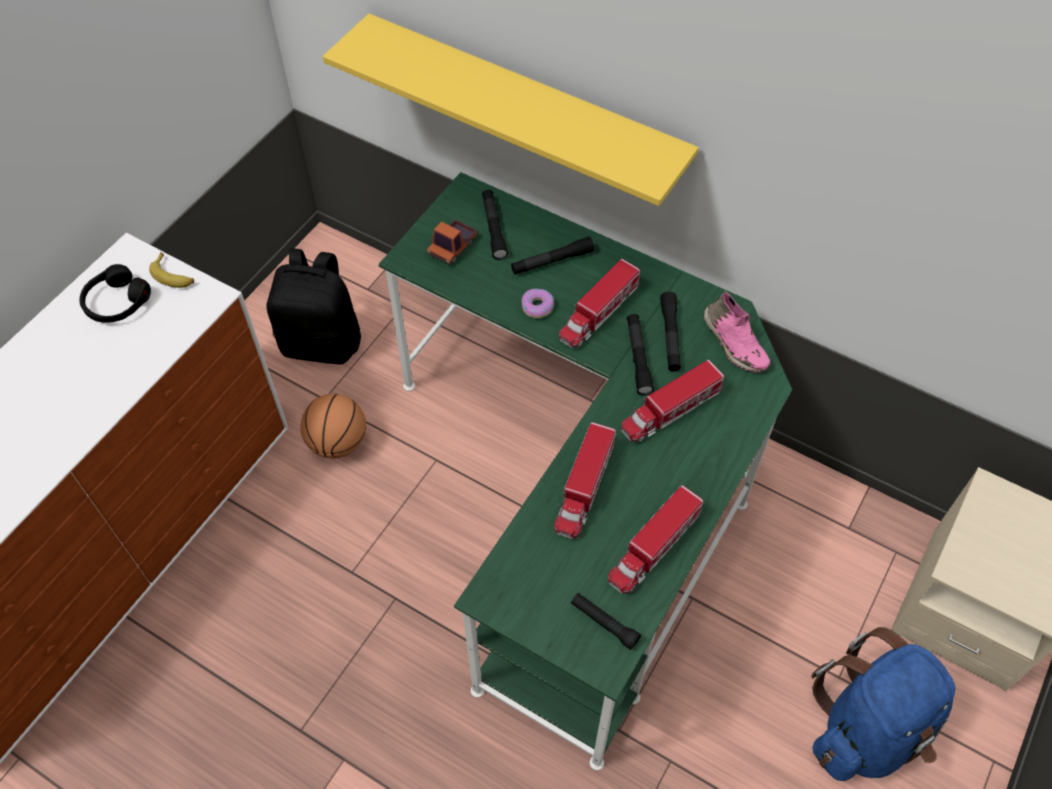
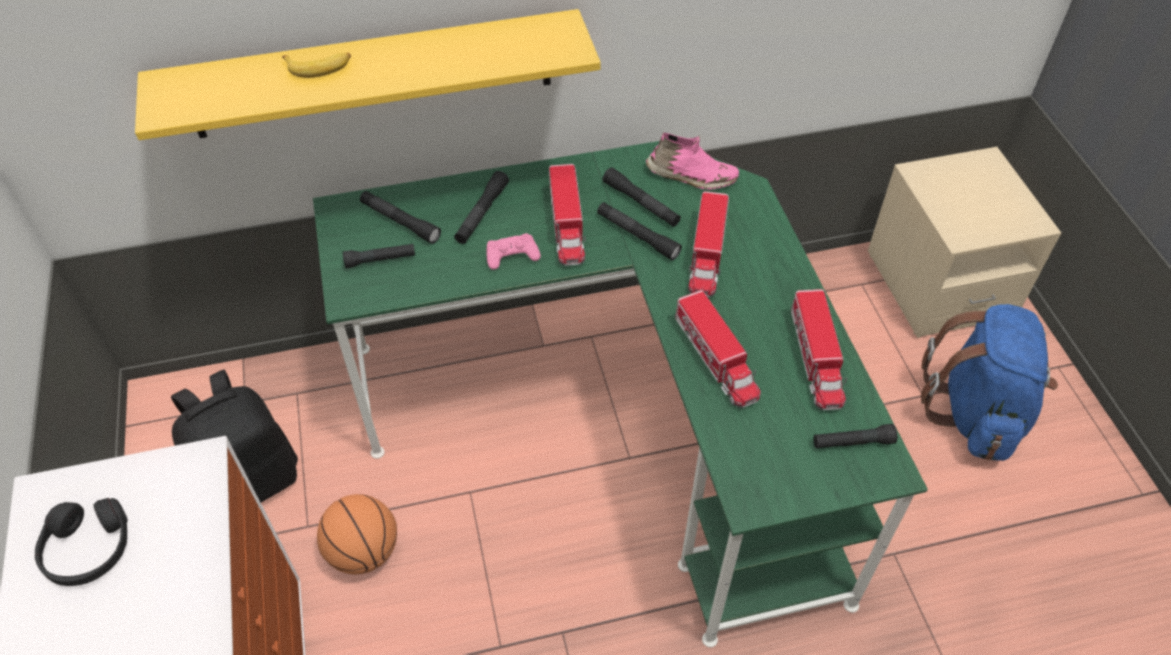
camera: 45 degrees left, 5 degrees down
(174, 276) = (128, 475): banana -> banana (319, 67)
(452, 247) = (380, 260): toy truck -> black flashlight
(537, 306) = (512, 255): donut -> pink game controller

